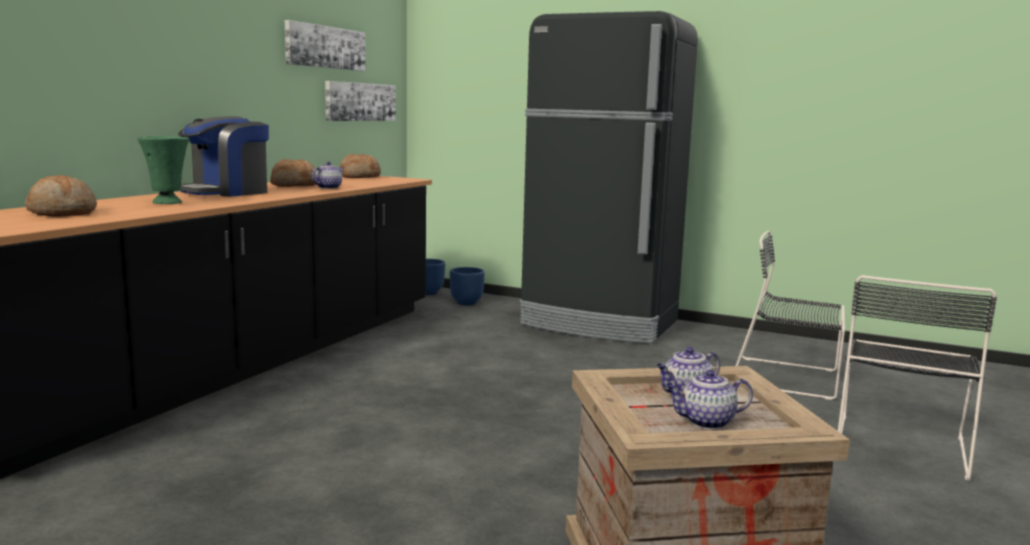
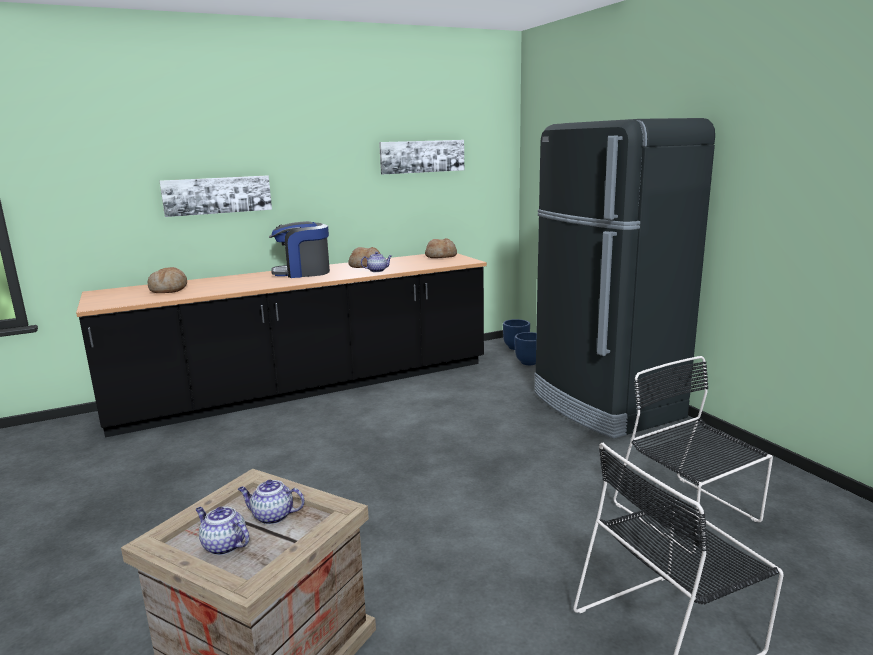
camera: 40 degrees right, 5 degrees up
(167, 203) = (241, 283): green vase -> none
(360, 102) = (461, 194): picture -> picture (217, 195)

